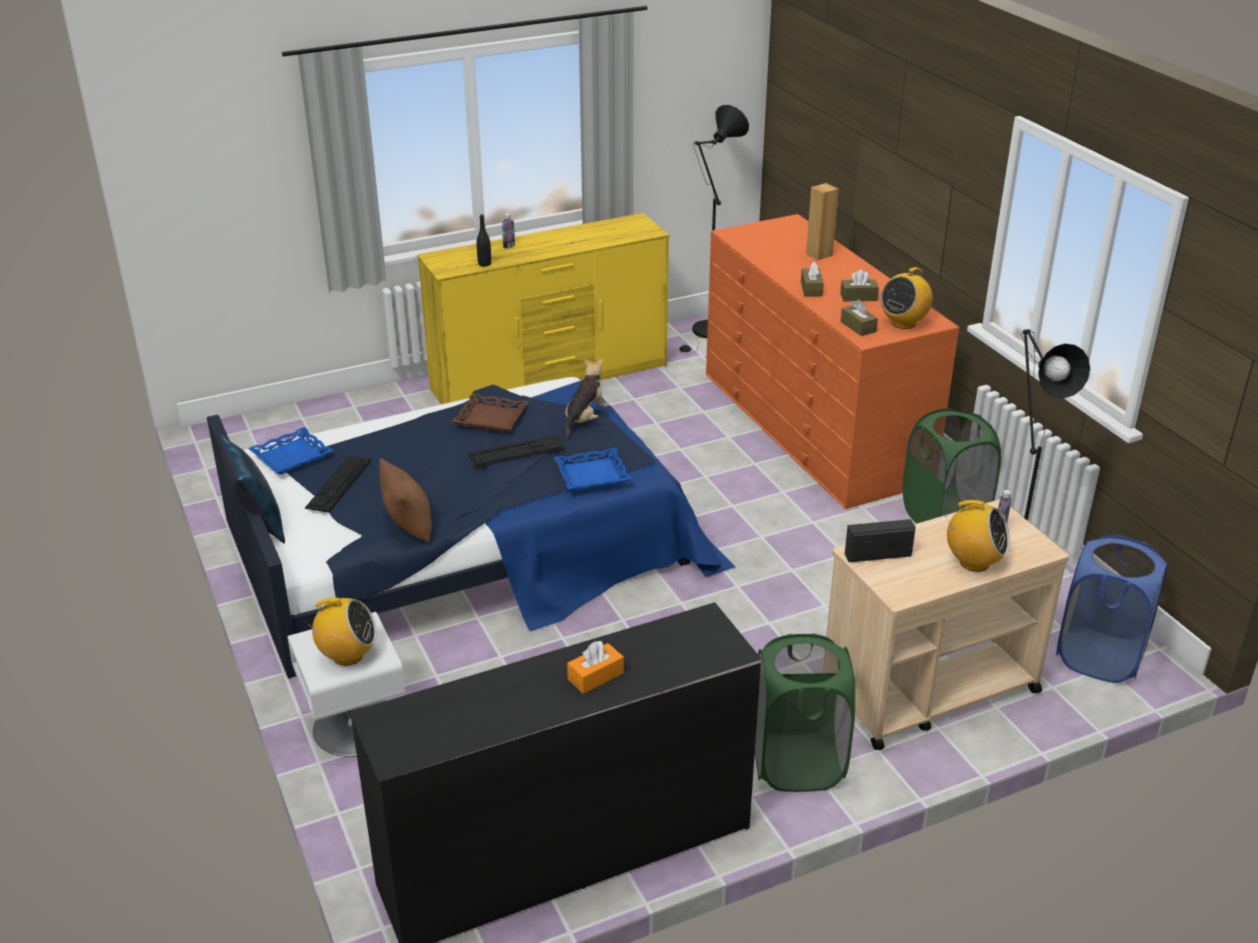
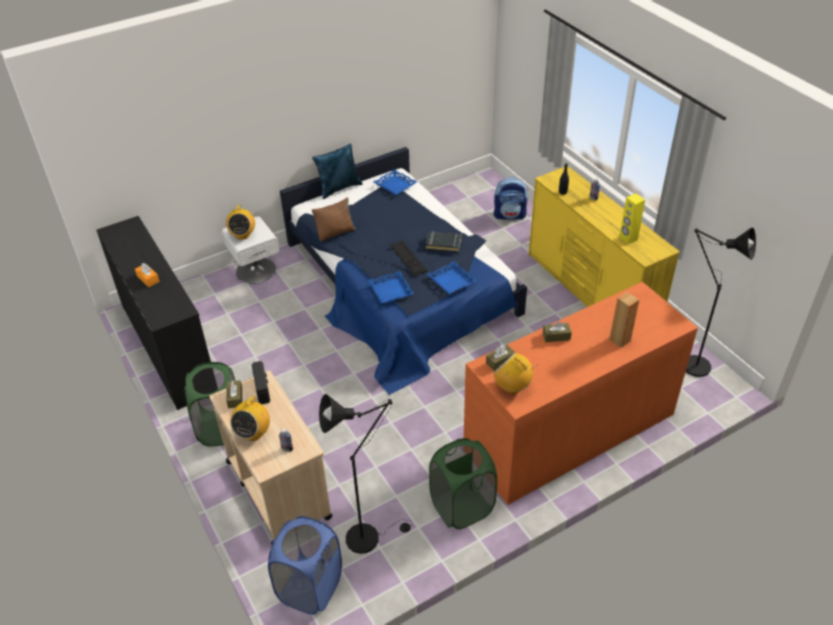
camera: 85 degrees right, 10 degrees up
(337, 422) = (510, 215): none -> backpack
(338, 484) = (370, 204): keyboard -> none
(490, 418) = (443, 244): brown tray -> black book
(585, 419) = (451, 281): plush toy -> blue tray
(608, 236) = (628, 238): none -> yellow speaker
(858, 297) = (550, 362): brown tissue box -> brown tissue box (235, 398)

